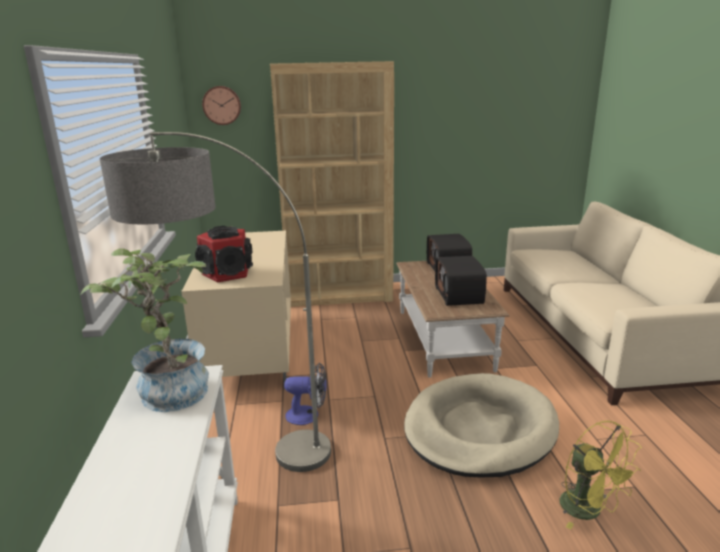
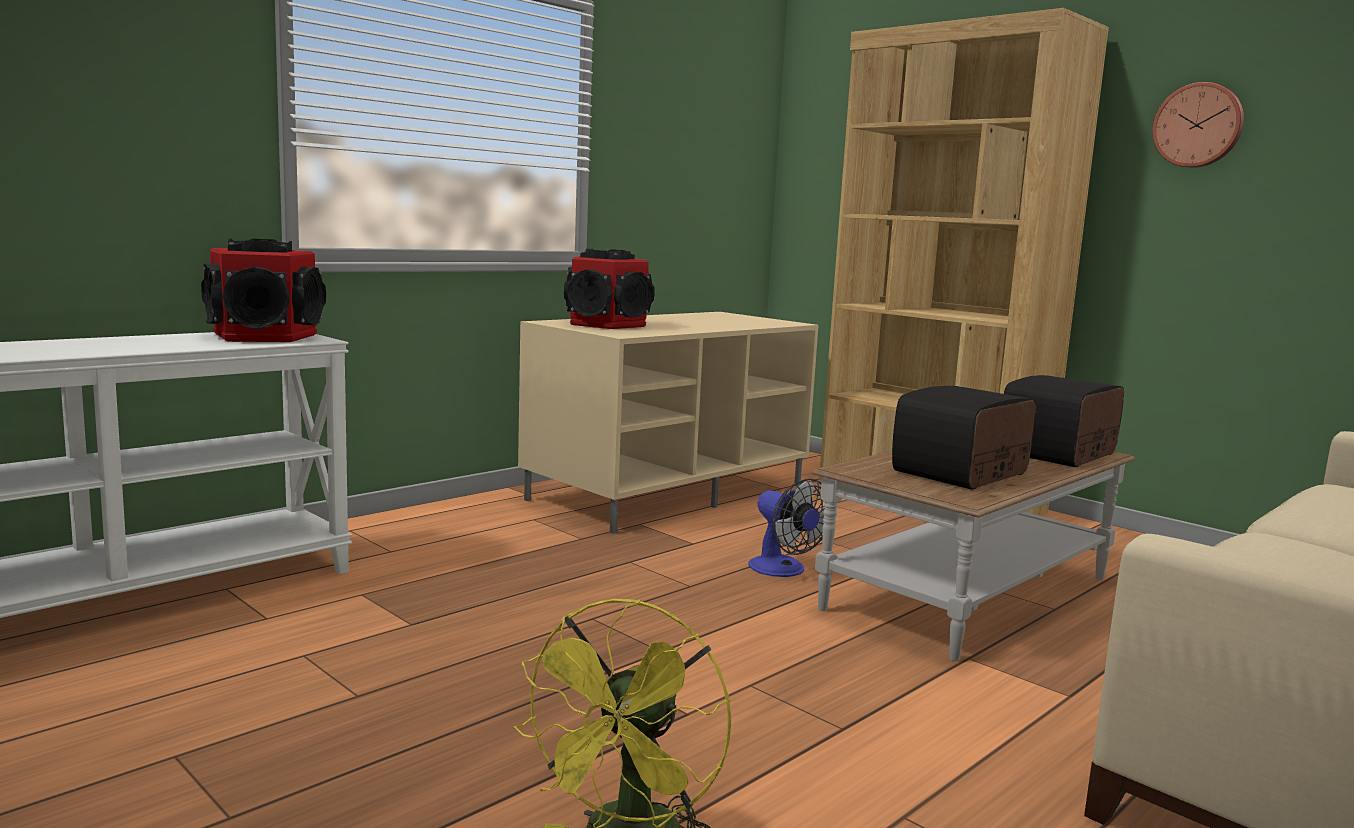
camera: 50 degrees right, 10 degrees down
(168, 389) = (265, 336): potted plant -> speaker
(222, 105) = (825, 121): wall clock -> wall clock (1198, 125)
(236, 455) = (431, 548): floor lamp -> none
(308, 415) = (572, 560): fan -> fan (783, 570)
(479, 429) = (733, 684): beige dog bed -> none

